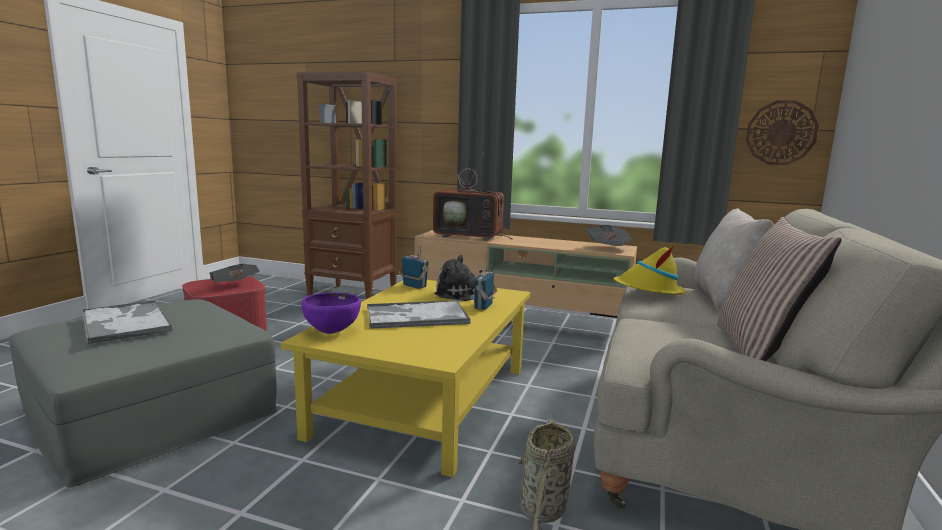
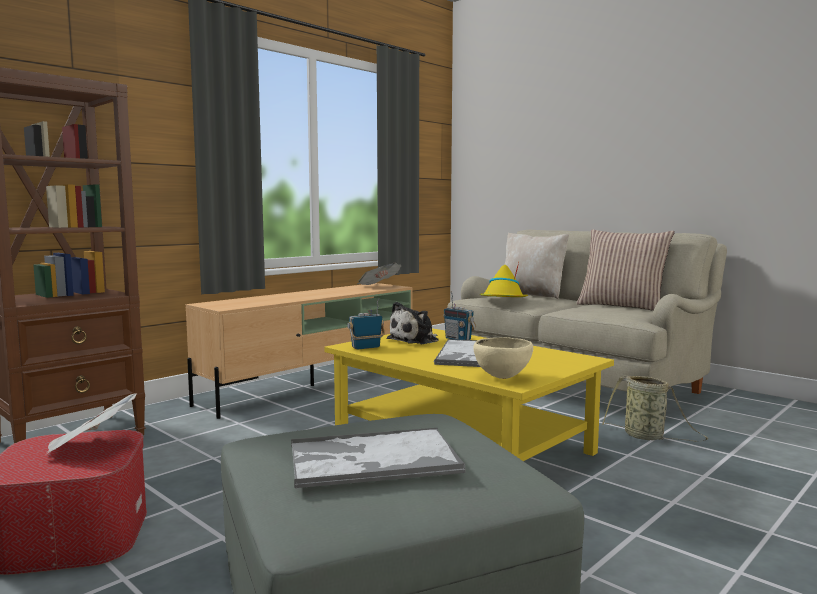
camera: 65 degrees left, 5 degrees down
(332, 332) = (502, 377): purple bowl -> beige bowl
(471, 236) = (261, 301): television -> none
(781, 133) = (429, 181): wall clock -> none

